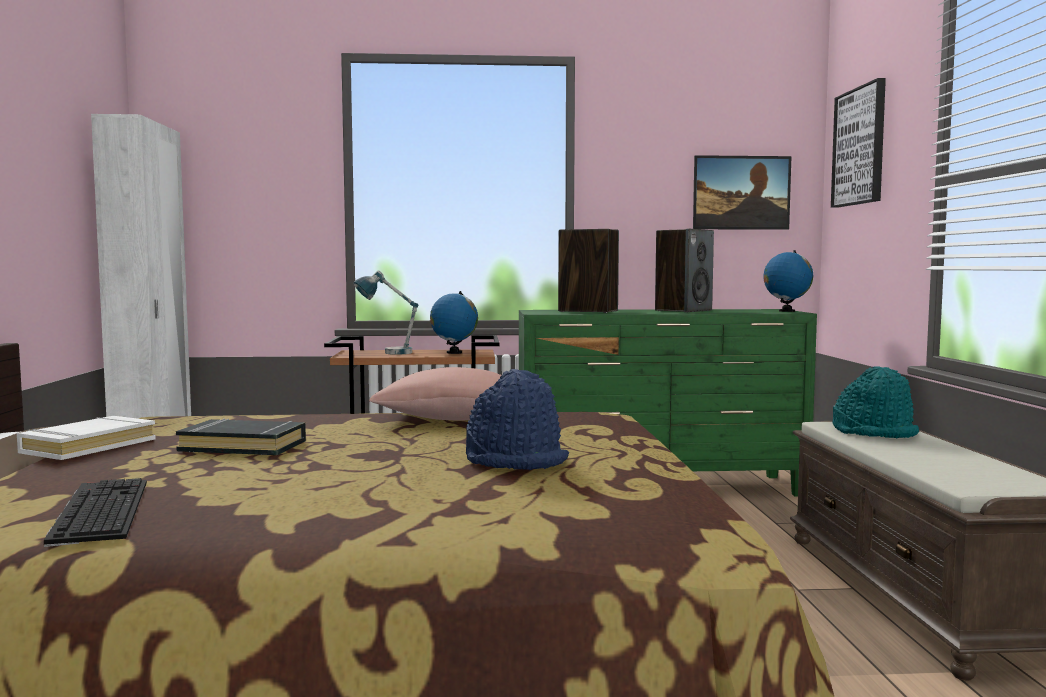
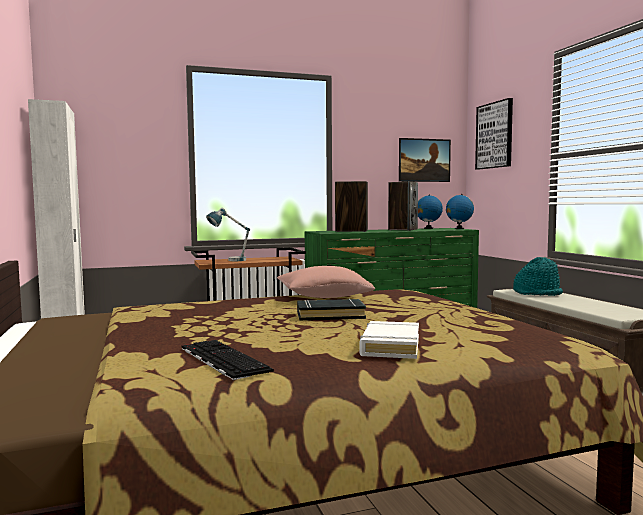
camera: 15 degrees left, 0 degrees up
(88, 446) = (128, 325): white book -> white book (390, 346)
(244, 446) = (233, 319): black book -> black book (330, 315)
(454, 352) = (272, 259): globe -> globe (428, 228)
(516, 460) = (409, 316): blue hat -> none

